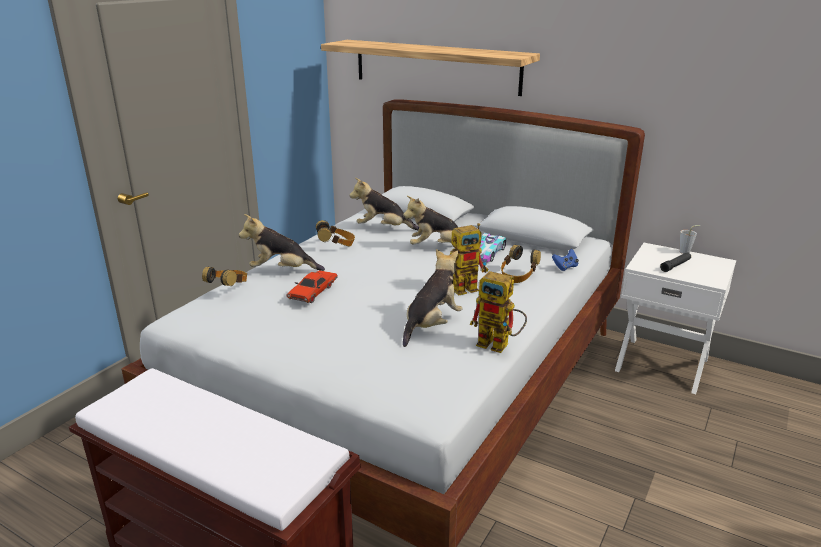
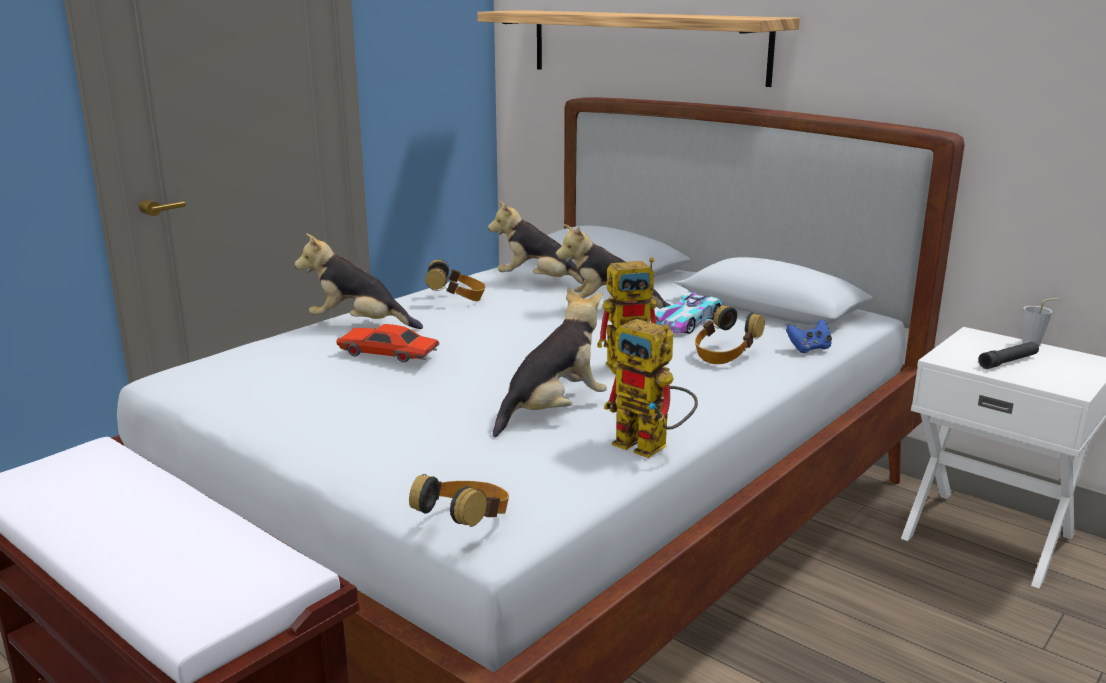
camera: 10 degrees right, 5 degrees down
(229, 288) = (270, 342): headphones -> headphones (466, 525)
(313, 292) = (388, 354): red toy car -> red toy car turned 75 degrees clockwise

